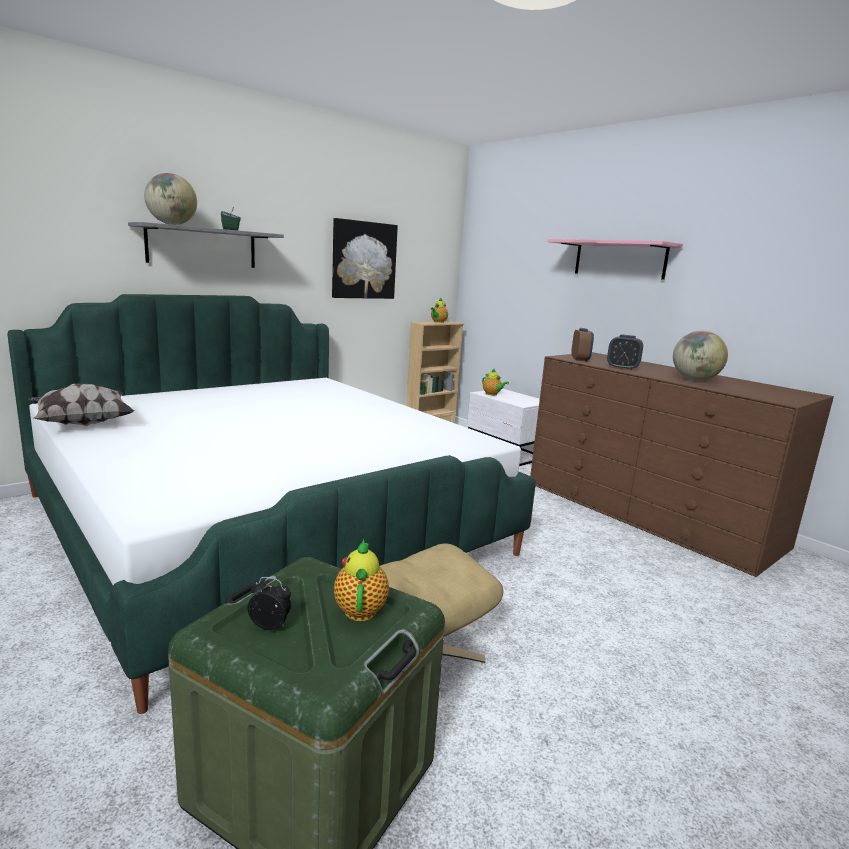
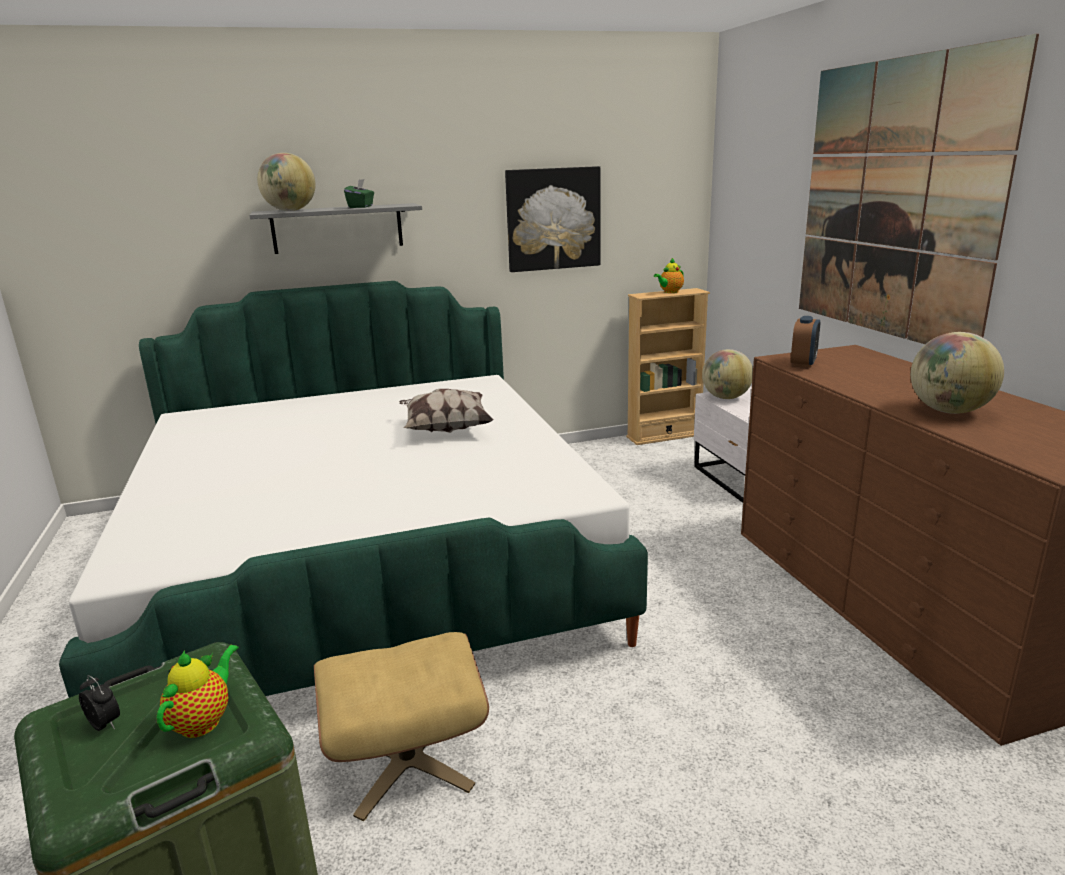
camera: 25 degrees right, 5 degrees up
(82, 423) = (178, 442): pillow -> pillow (445, 429)
(492, 394) = (726, 398): teapot -> globe
(619, 259) = (894, 201): pink shelf -> picture
(622, 368) = (849, 383): alarm clock -> none

